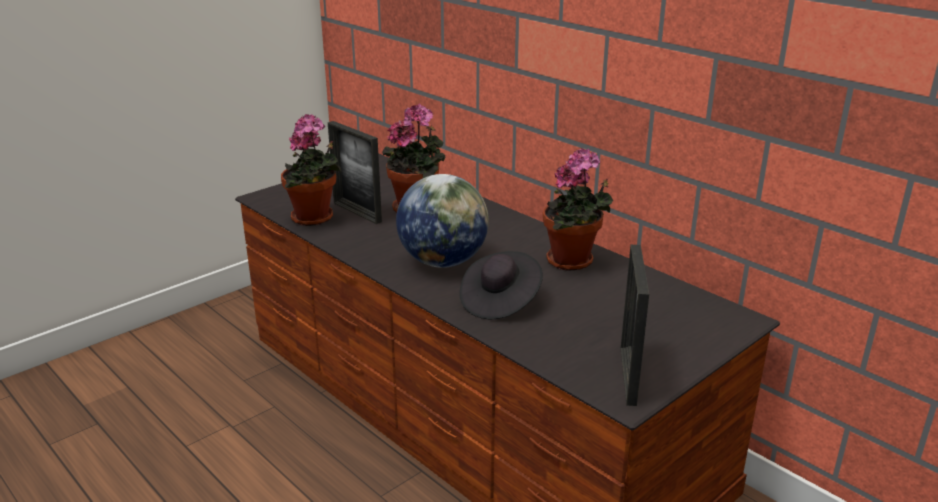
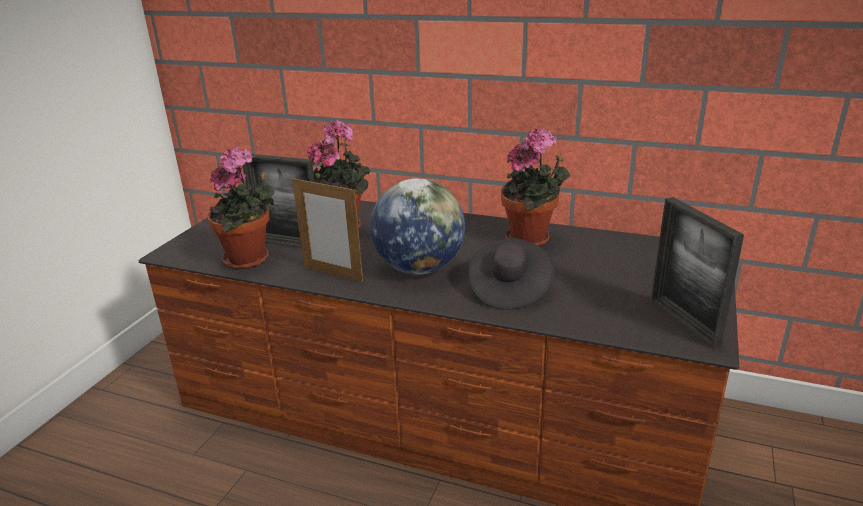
camera: 25 degrees left, 0 degrees up
(367, 247) = (333, 274): none -> picture frame

